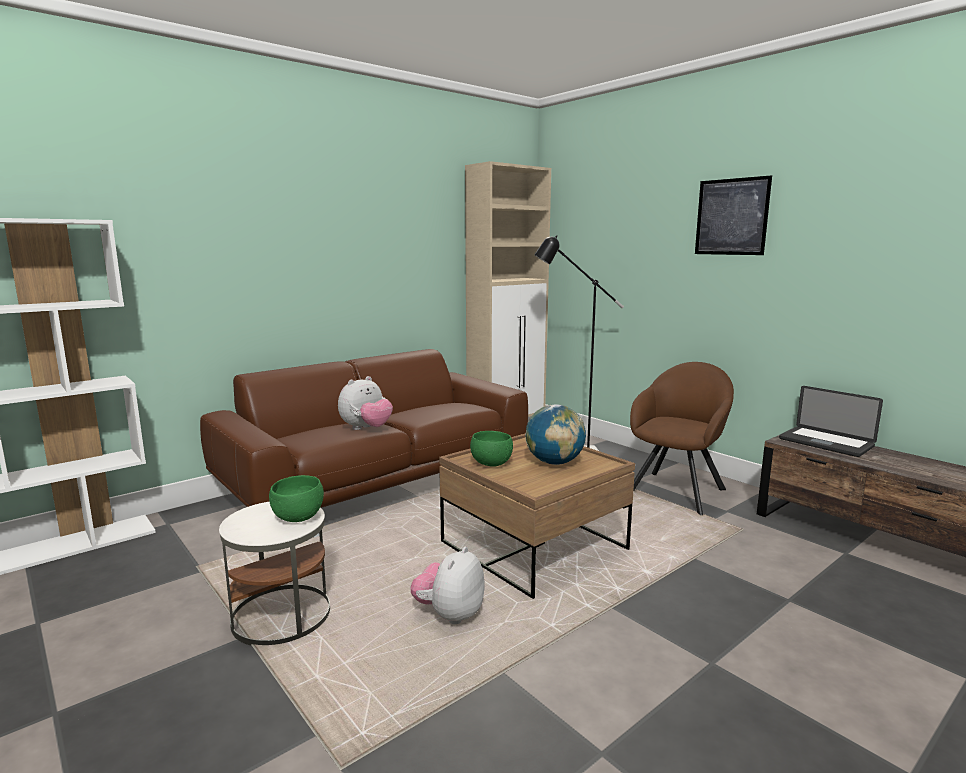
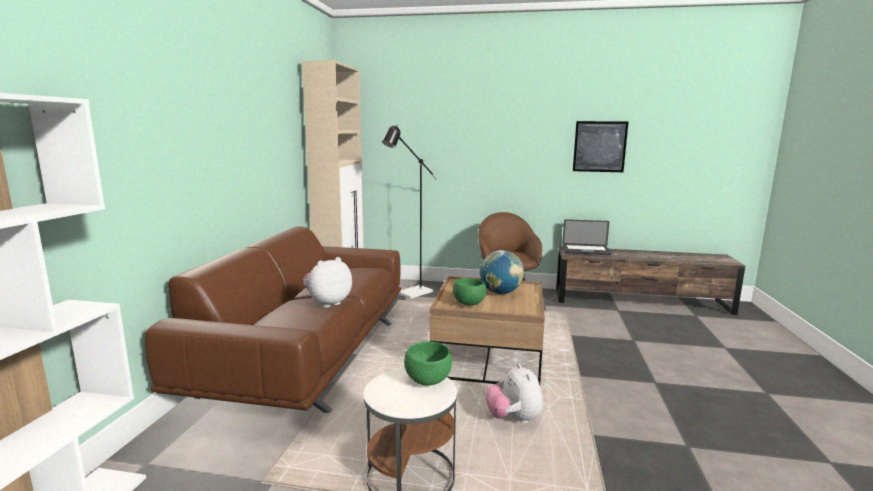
camera: 40 degrees left, 0 degrees up
(366, 429) = (327, 303): plush toy -> plush toy turned 135 degrees counterclockwise
(731, 217) = (509, 114): picture -> picture (599, 146)

